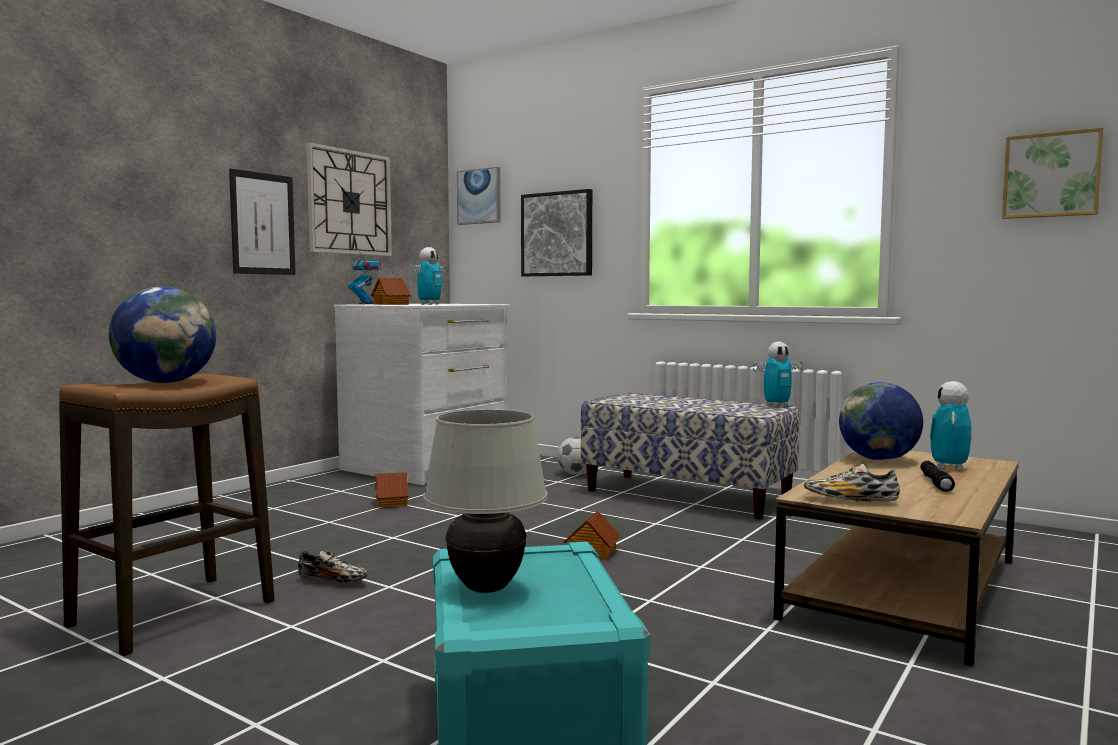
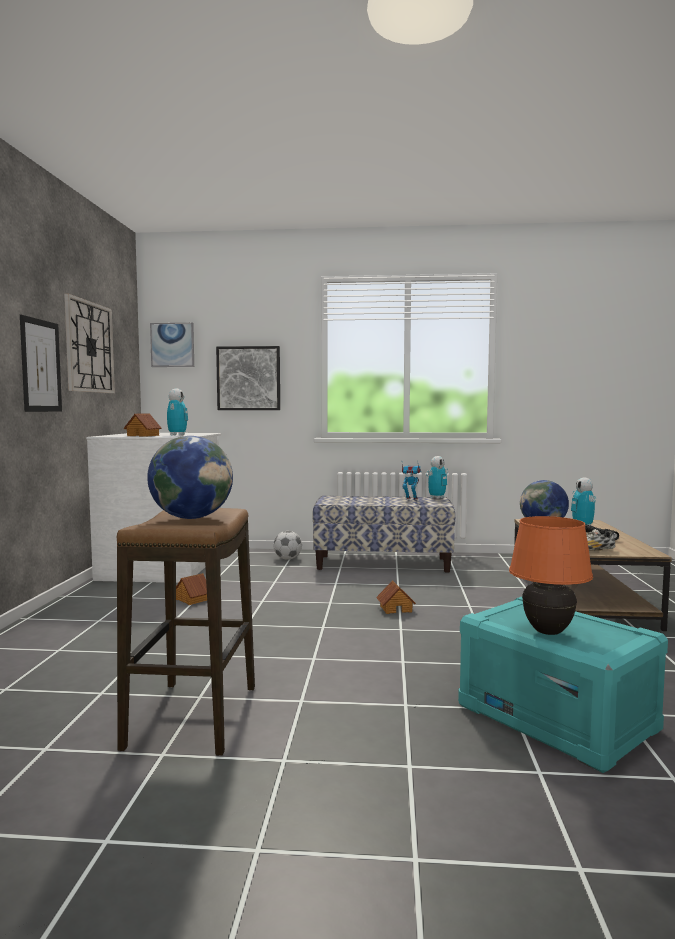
camera: 30 degrees left, 0 degrees up
(333, 581) = (267, 664): shoe -> none
(366, 304) = (113, 435): toy robot -> toy robot (411, 499)
(487, 588) = (547, 632): white table lamp -> orange table lamp
(1051, 175) = (580, 358): picture -> none

